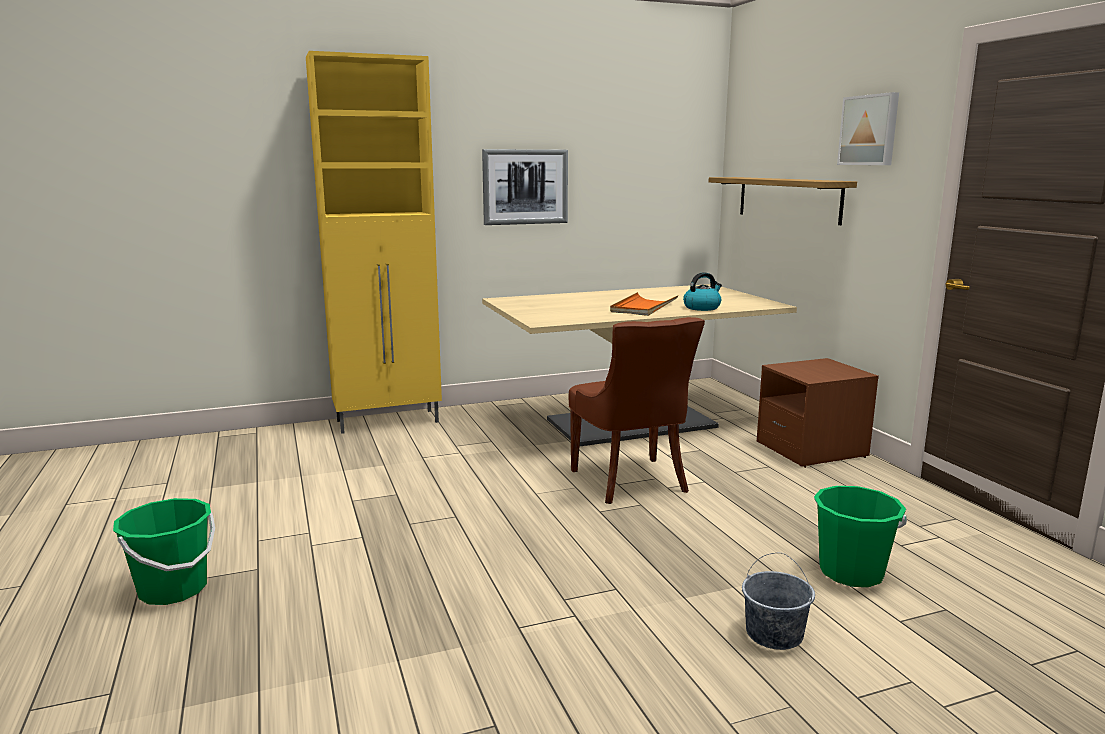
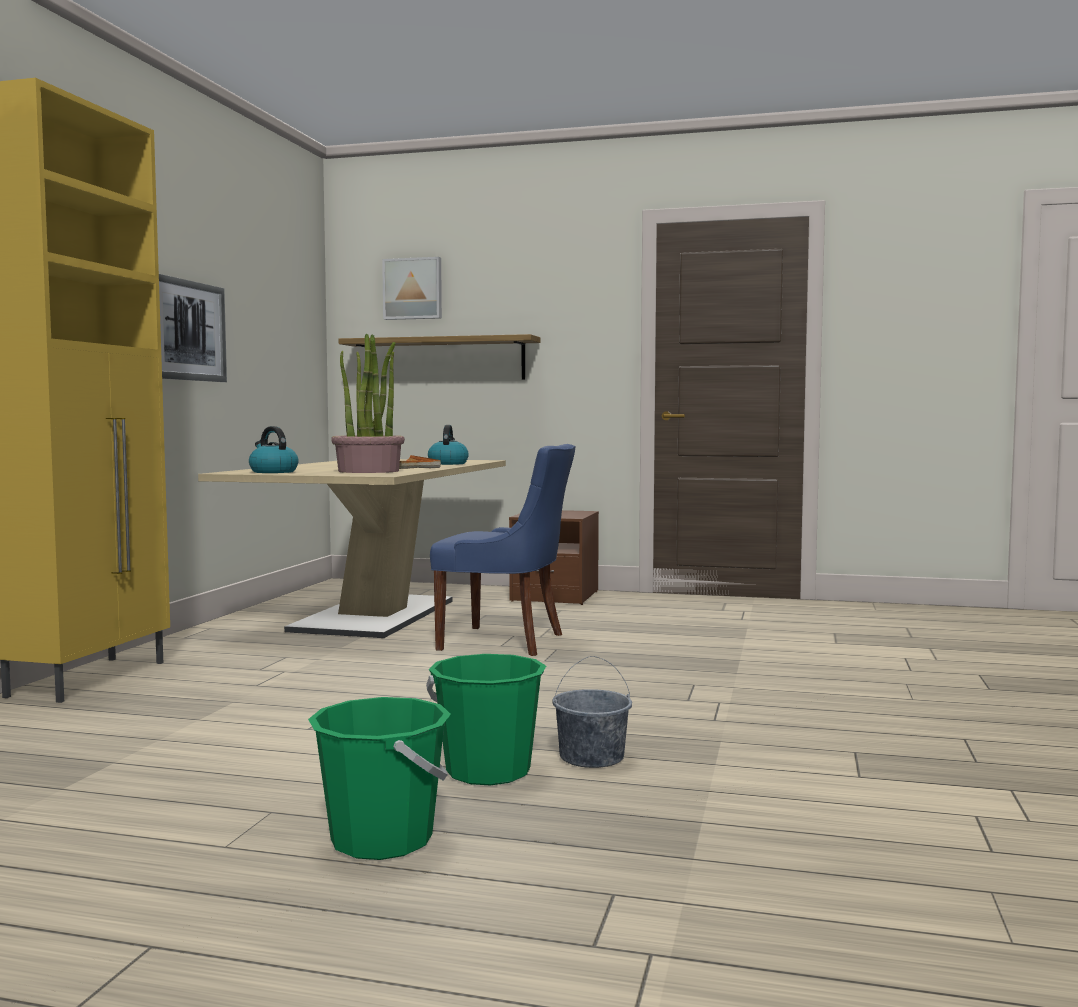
camera: 55 degrees left, 10 degrees down
(521, 303) = (273, 472): none -> kettle
(572, 313) = (369, 471): none -> potted plant
(631, 482) = (505, 642): brown chair -> blue chair
(773, 633) = (816, 667): grey bucket -> grey bucket (591, 757)
(851, 573) = (762, 635): green bucket -> green bucket (488, 771)
(869, 130) = (549, 290): picture -> picture (413, 289)

